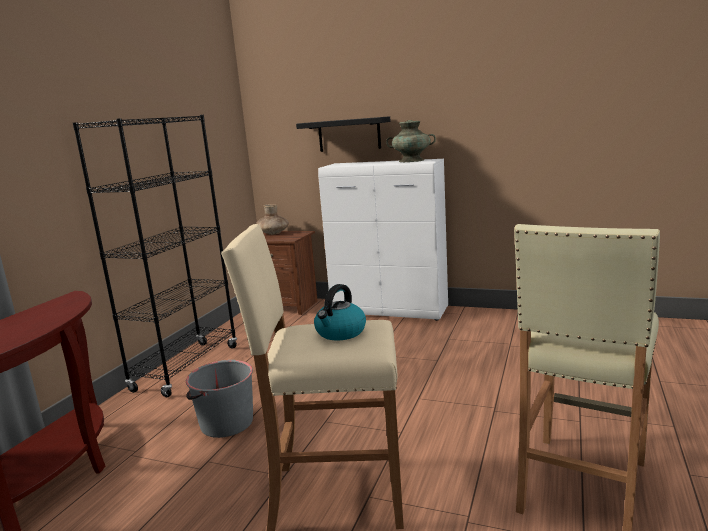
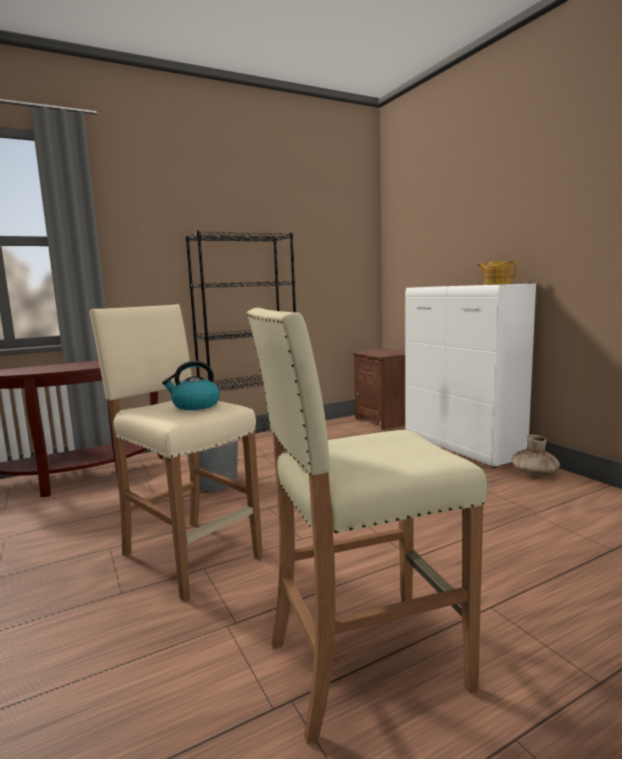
camera: 40 degrees right, 5 degrees down
(273, 233) = (383, 350): brown vase -> brown vase (534, 474)
(349, 134) = (454, 257): black shelf -> none
(411, 161) = (496, 284): turquoise vase -> teapot

